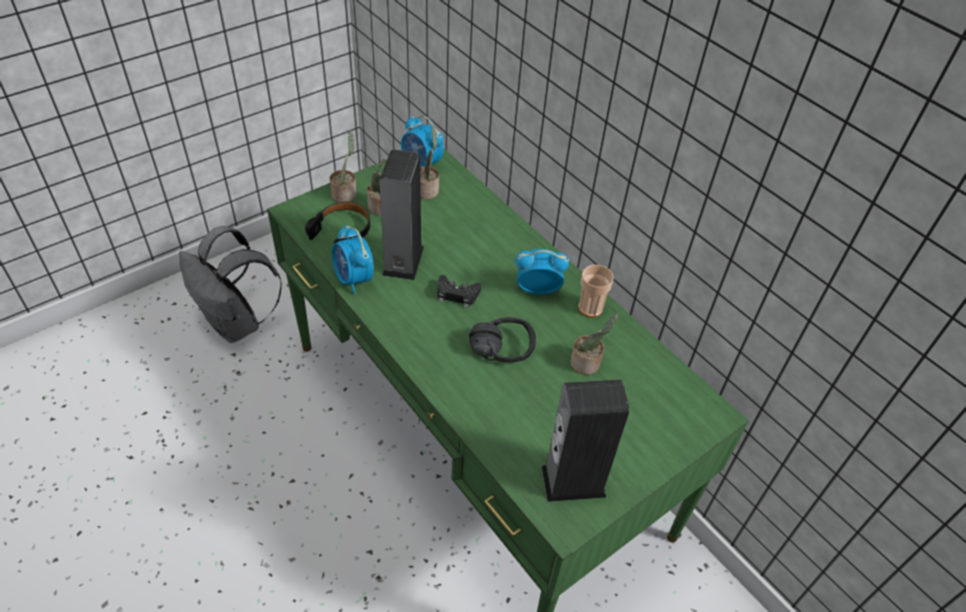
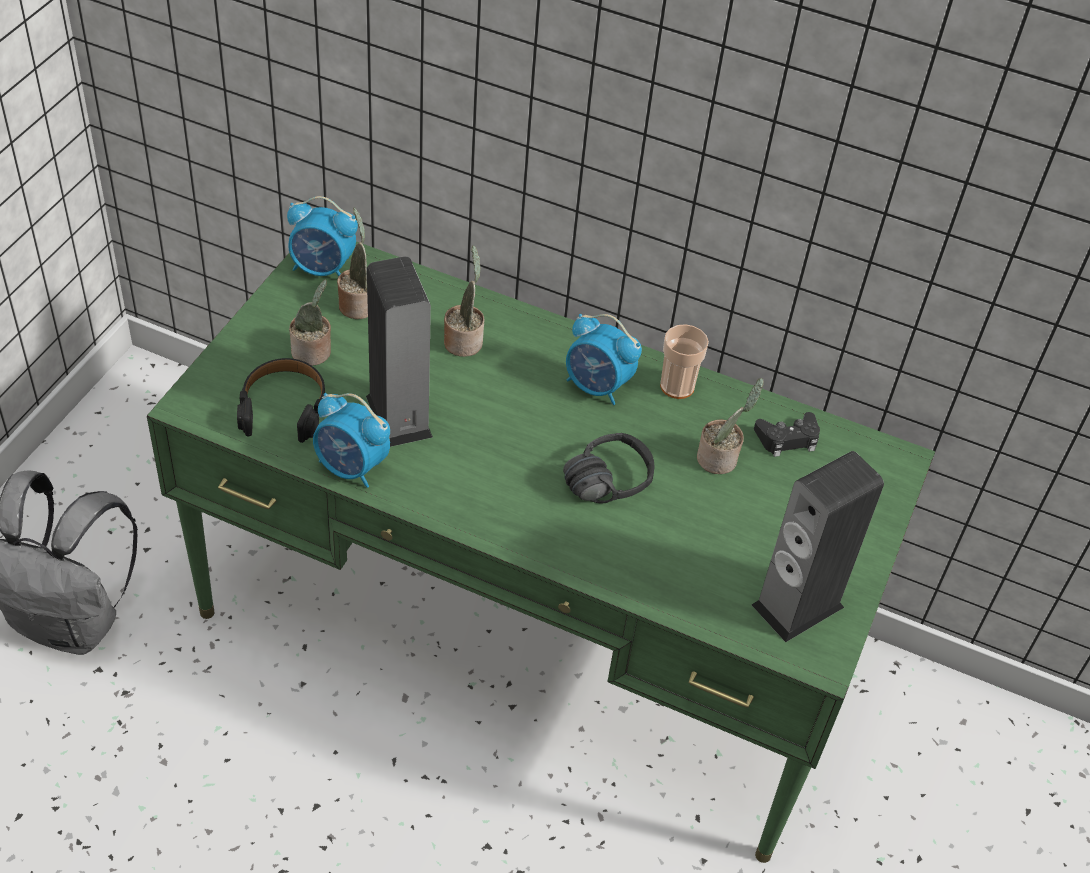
camera: 30 degrees left, 0 degrees up
(345, 194) = (247, 351): potted plant -> potted plant (464, 341)
(457, 294) = (503, 434): black game controller -> black game controller (787, 439)
(537, 289) = (597, 387): alarm clock -> alarm clock turned 120 degrees counterclockwise

